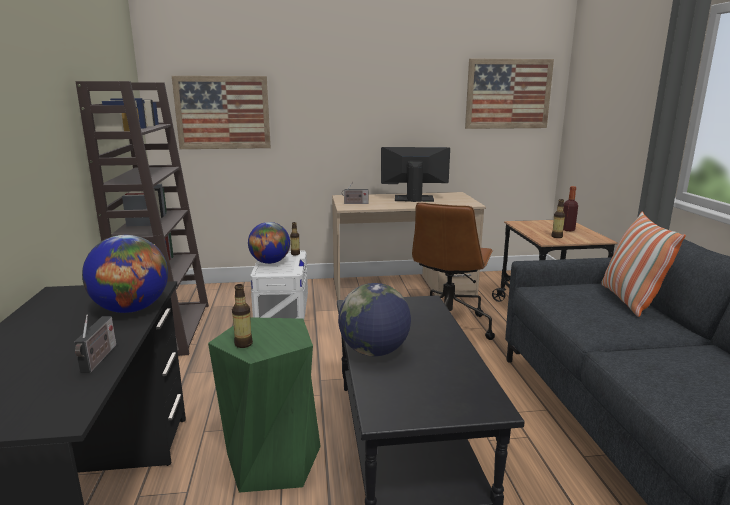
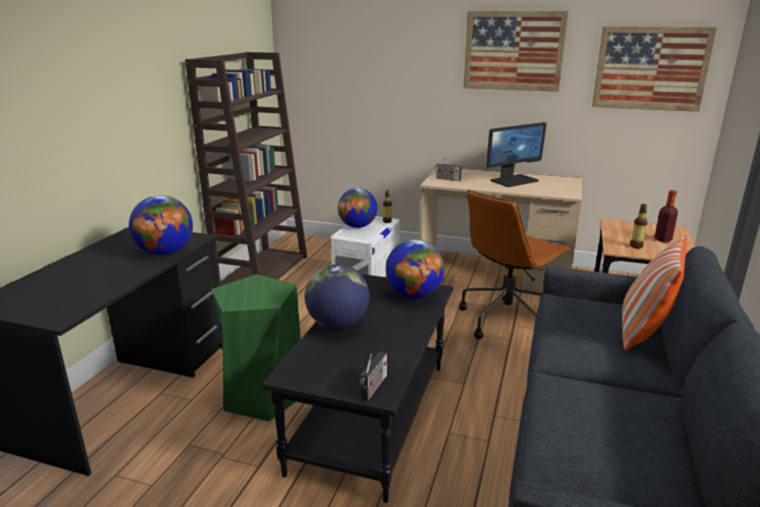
camera: 25 degrees right, 5 degrees up
(98, 360) = (111, 286): radio -> radio (373, 388)
(223, 112) = (341, 78): picture -> picture (513, 51)
(243, 344) = (232, 295): bottle -> none
(413, 199) = (513, 180): monitor -> monitor turned 120 degrees clockwise
(414, 309) = (414, 295): none -> globe

